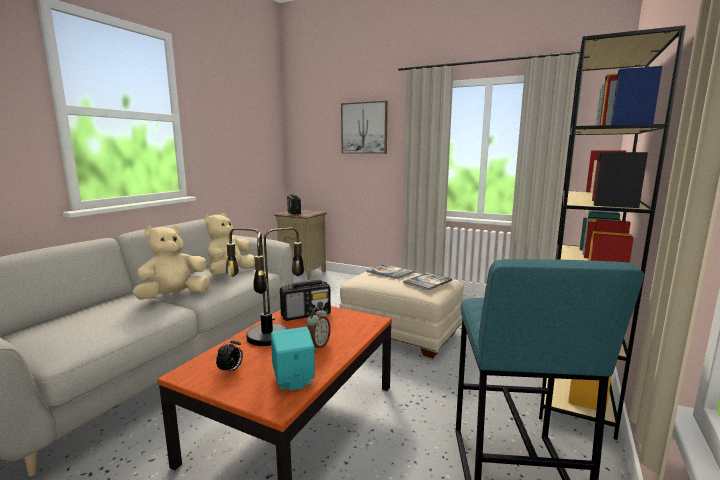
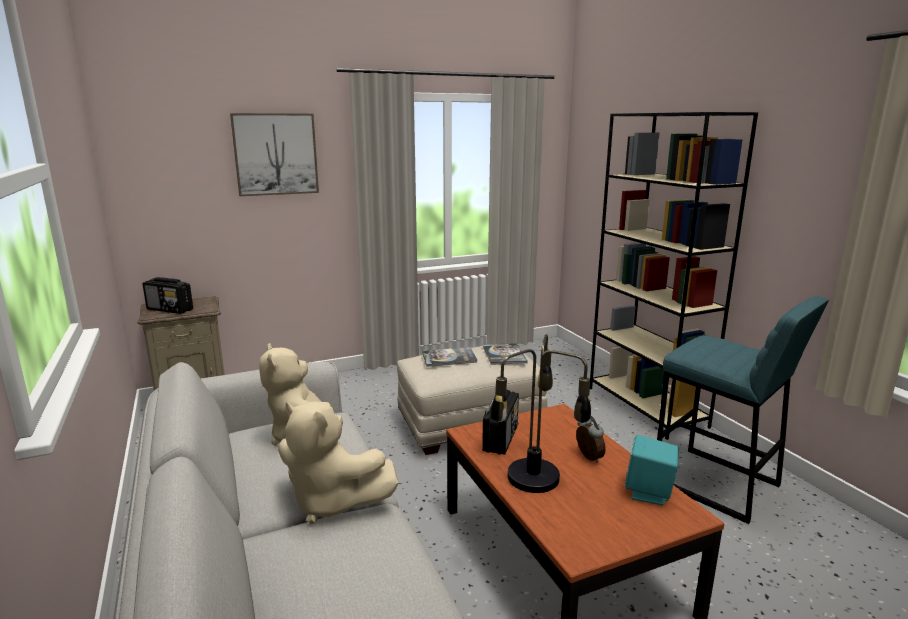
camera: 50 degrees left, 5 degrees up
(174, 296) = (332, 502): beige plush toy -> beige plush toy turned 60 degrees counterclockwise
(231, 370) = (597, 521): alarm clock -> none

